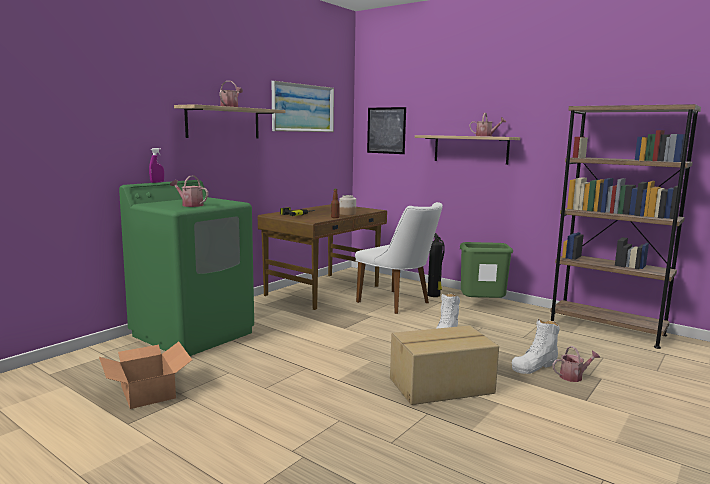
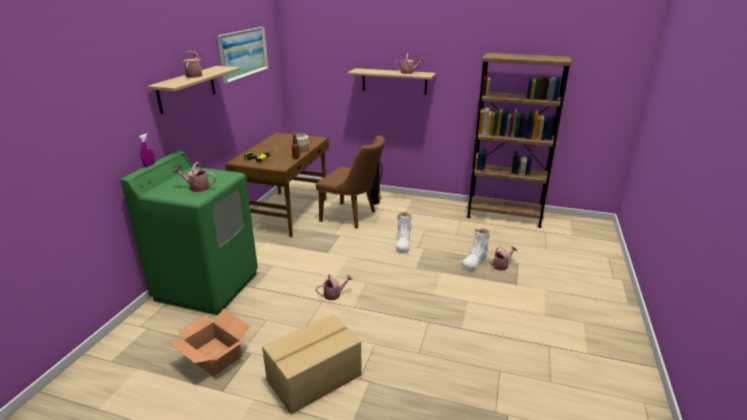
camera: 20 degrees left, 15 degrees up
(324, 365) = (334, 294): none -> watering can
(386, 130) = (314, 62): picture -> none
(398, 303) = (353, 217): white chair -> brown chair
(442, 386) = (425, 295): cardboard box -> cardboard box (315, 378)
(482, 306) = (414, 207): green trash can -> none

